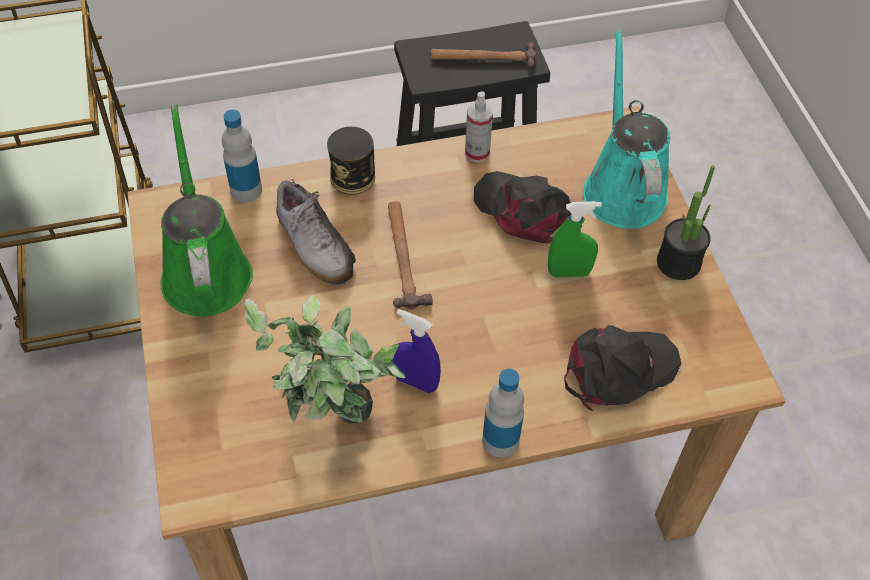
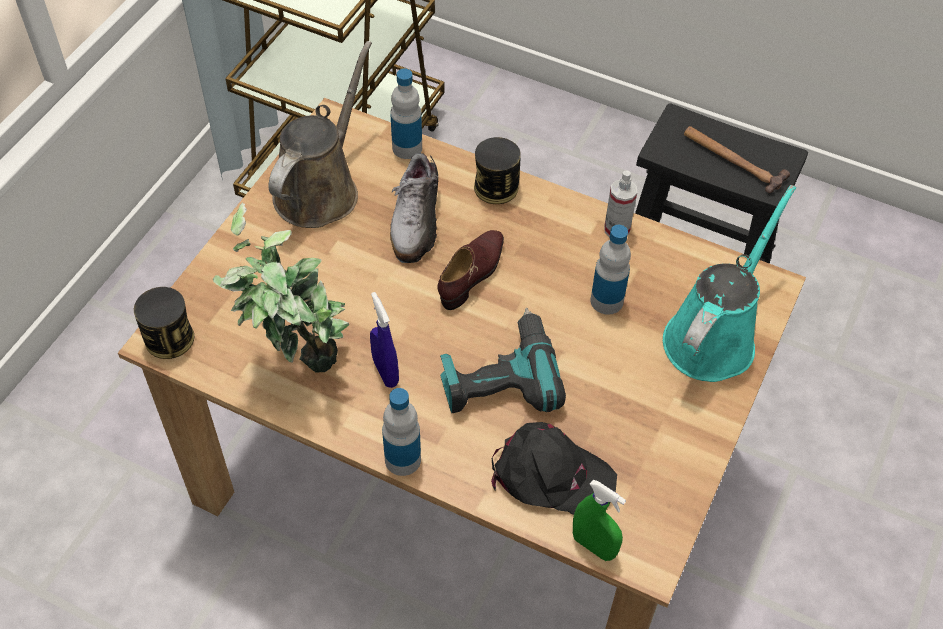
camera: 40 degrees right, 0 degrees up
(199, 488) = (169, 338): none -> can
(205, 270) = (320, 189): green watering can -> brown watering can
(404, 257) = (473, 273): hammer -> brown shoe
(505, 322) = (498, 376): none -> power drill
(524, 211) = (606, 301): black cap -> bottle
(569, 272) = (592, 373): green spray bottle -> green spray bottle (593, 546)
(678, 263) = (696, 429): potted plant -> none

